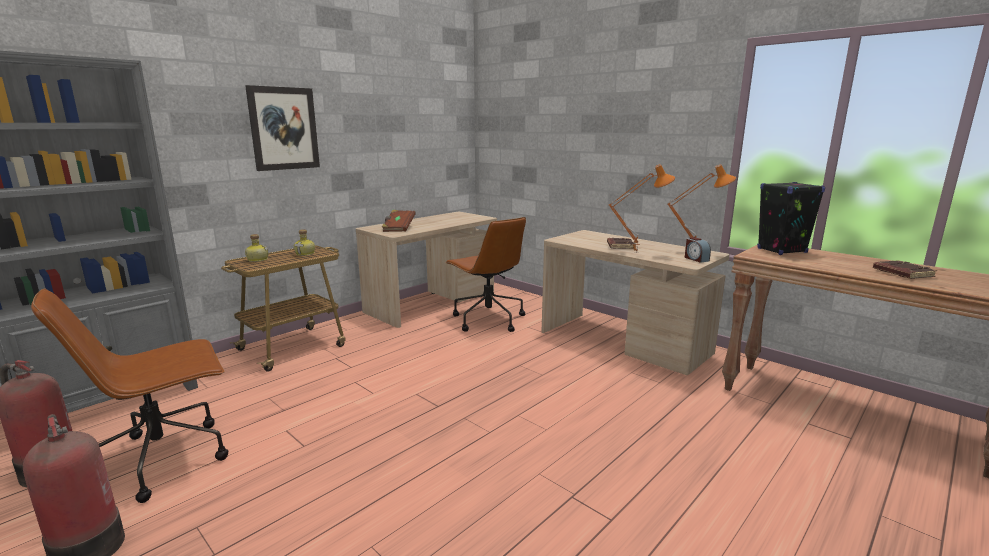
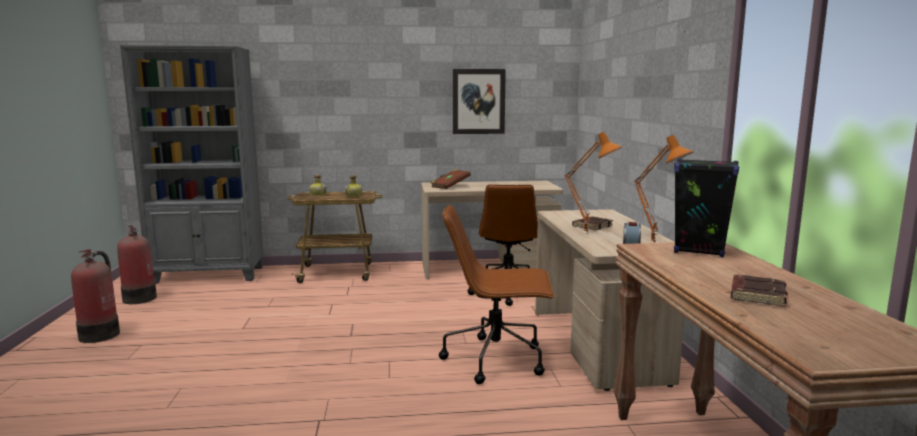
camera: 40 degrees right, 5 degrees down
(163, 458) = (181, 310): brown office chair -> brown office chair (497, 359)
(284, 128) = (363, 92): picture -> picture (478, 101)

